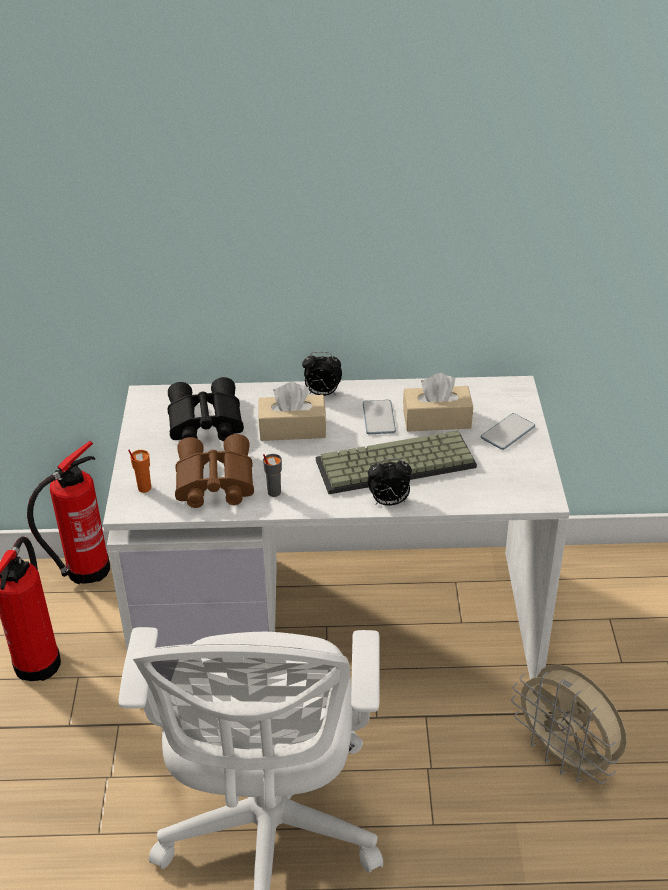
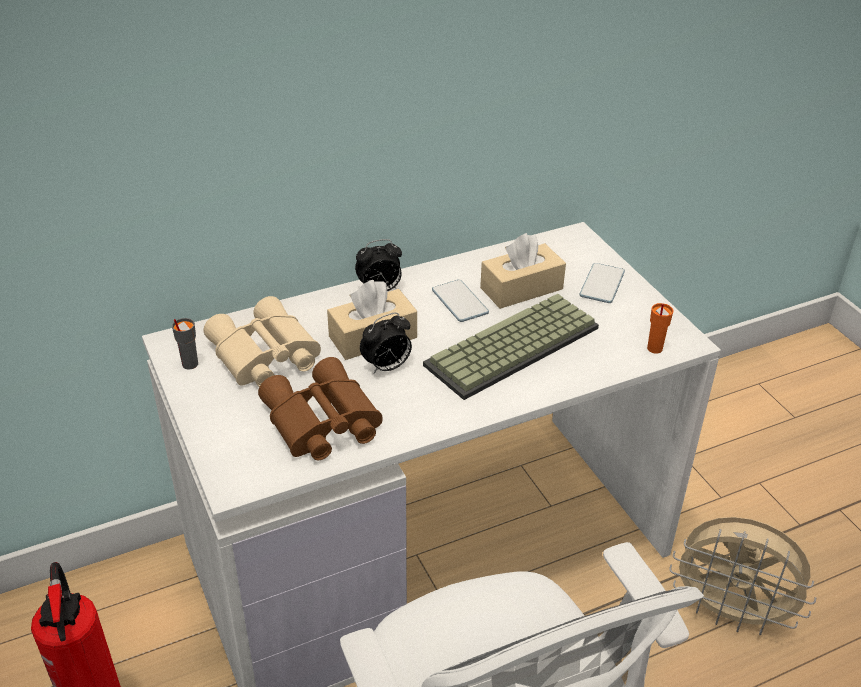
camera: 25 degrees left, 0 degrees up
(84, 571) = (101, 580): fire extinguisher -> none
(144, 488) = (239, 454): orange cup -> orange cup (654, 348)
(203, 423) = (263, 356): black binoculars -> beige binoculars
(273, 492) = (400, 415): grey cup -> grey cup (189, 364)
(389, 502) = (535, 390): alarm clock -> alarm clock (387, 367)

